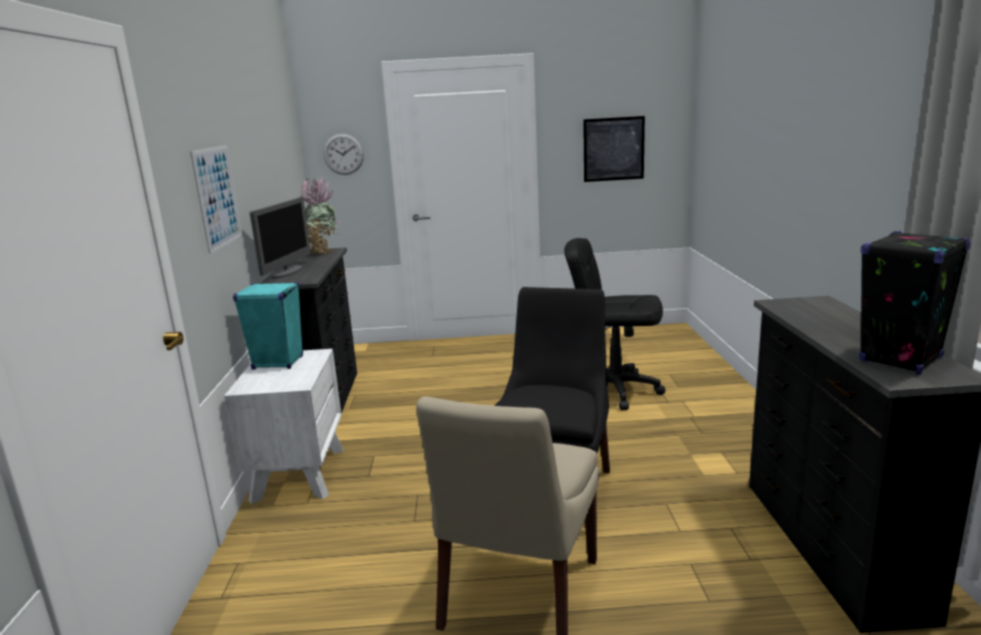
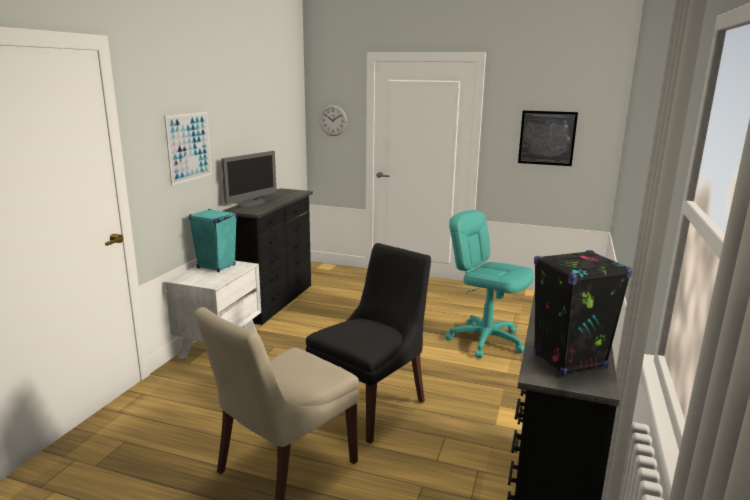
camera: 20 degrees right, 0 degrees up
(321, 252) = (291, 192): potted plant -> none
(614, 390) = (485, 340): black office chair -> turquoise office chair

